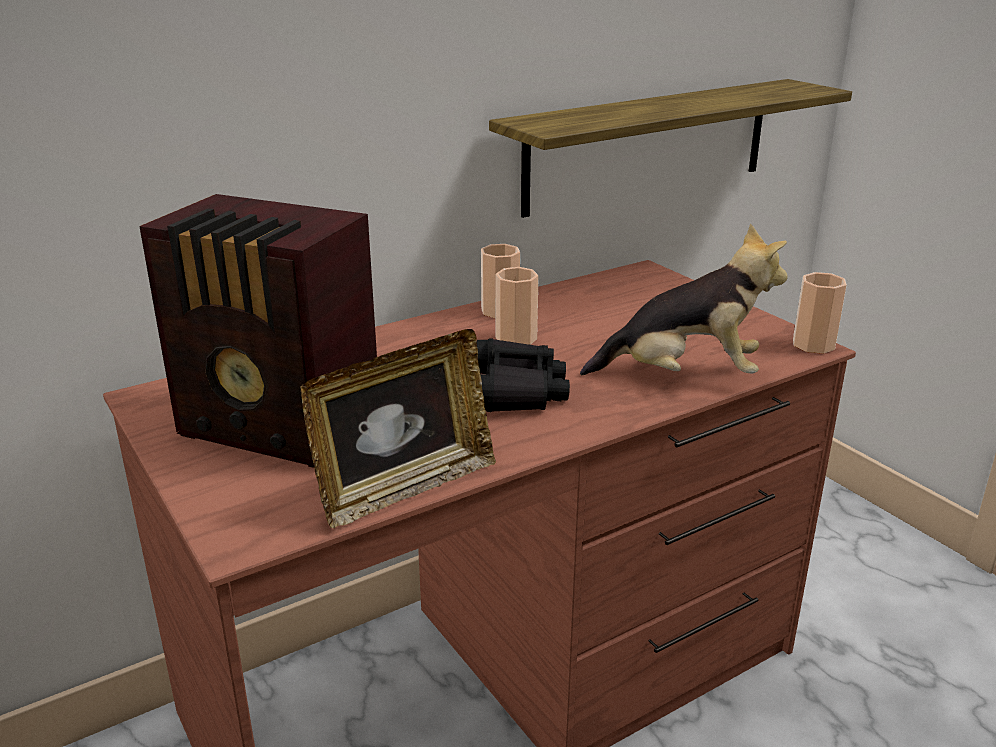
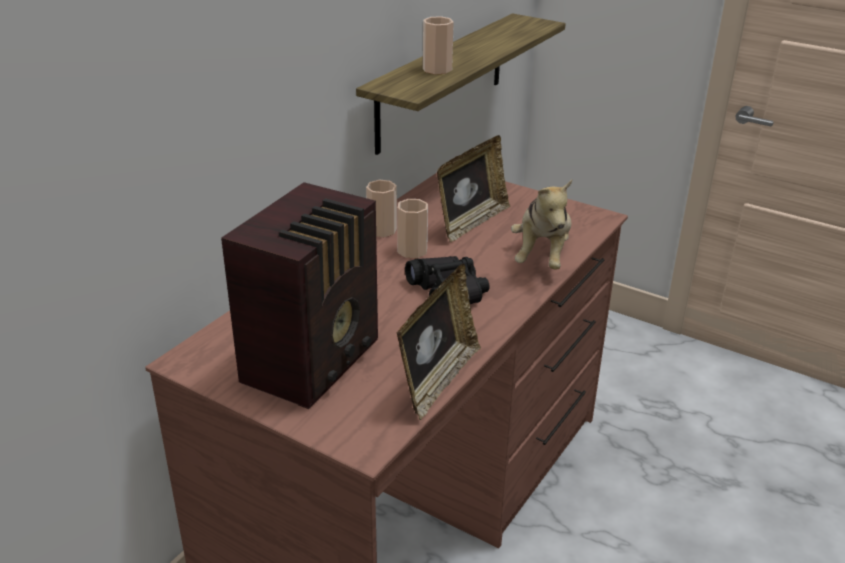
camera: 25 degrees left, 5 degrees up
(281, 430) = (315, 361): radio -> radio turned 60 degrees counterclockwise
(621, 322) = (471, 222): none -> picture frame
(684, 375) = (542, 256): plush toy -> plush toy turned 120 degrees clockwise
(813, 345) = (601, 215): cup -> cup (437, 69)

